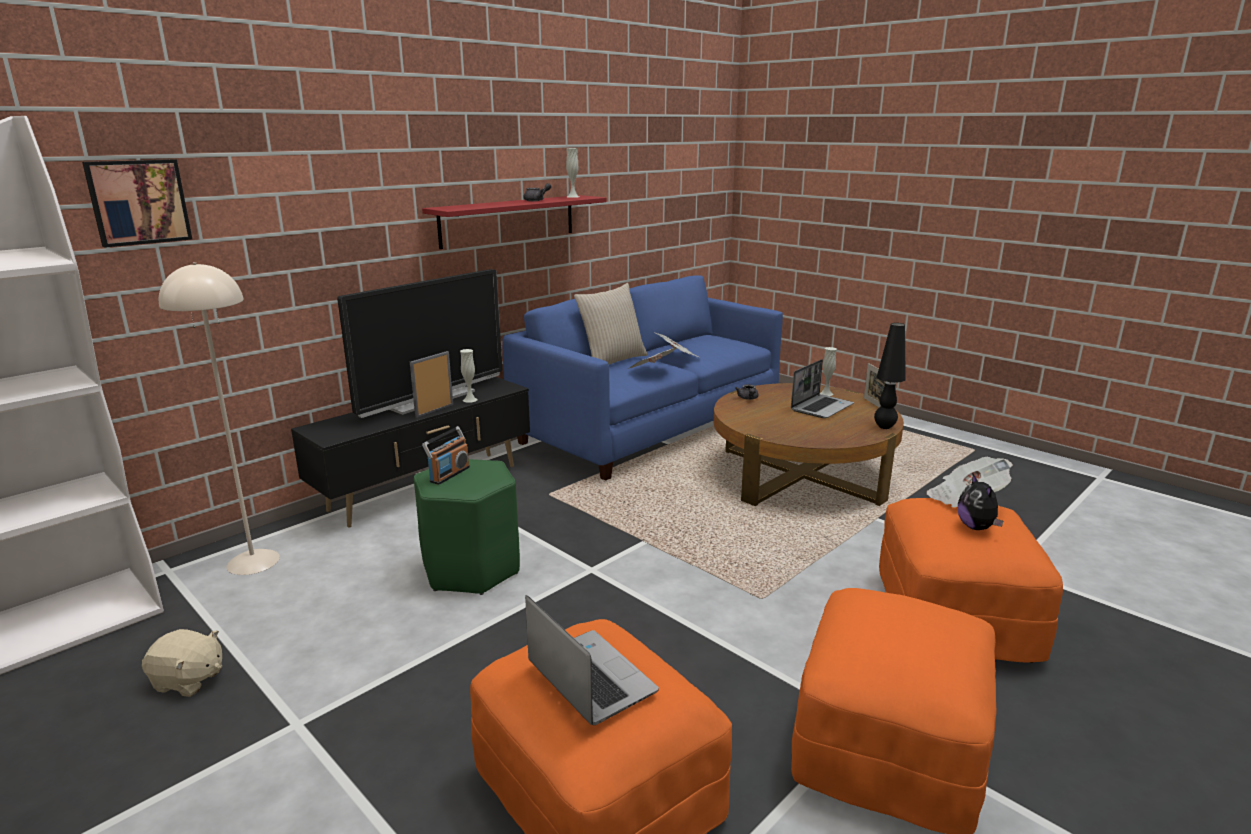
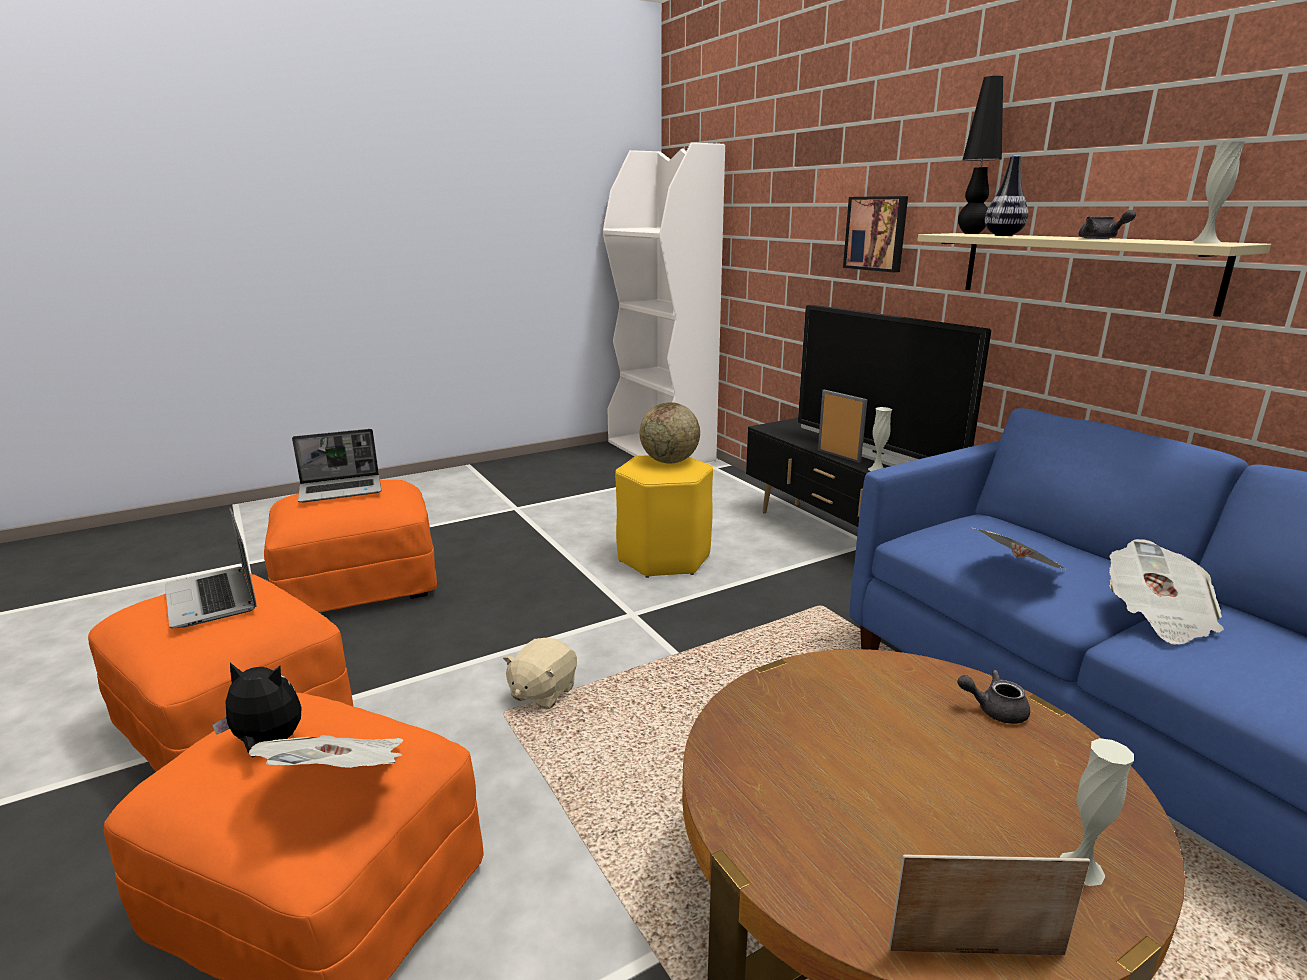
camera: 105 degrees right, 0 degrees up
(138, 202) = (763, 204): picture -> picture (877, 233)
(188, 680) = (581, 483): beige plush toy -> beige plush toy (542, 692)
(253, 561) = (717, 487): beige floor lamp -> none
(449, 474) = (669, 461): radio -> globe
(471, 569) = (664, 558): green stool -> yellow stool
(487, 205) = (1003, 235): none -> vase
(508, 220) = (1081, 269): red shelf -> beige shelf
(612, 361) = (1082, 551): beige pillow -> none
(821, 407) = (947, 813): laptop -> laptop (213, 599)
(884, 427) = (790, 883): black table lamp -> black table lamp (971, 233)

